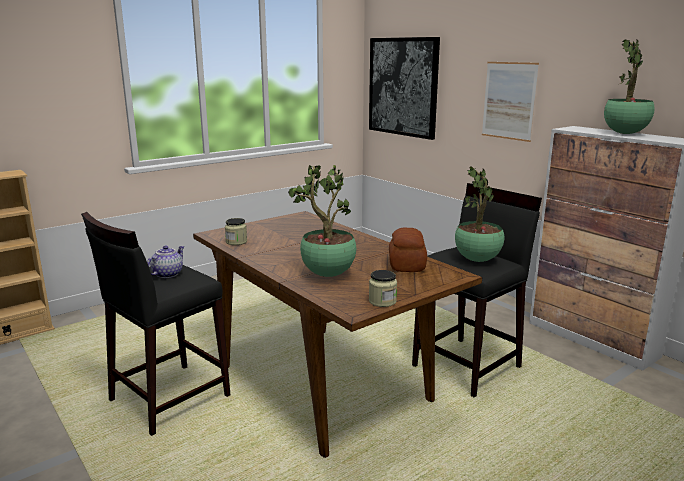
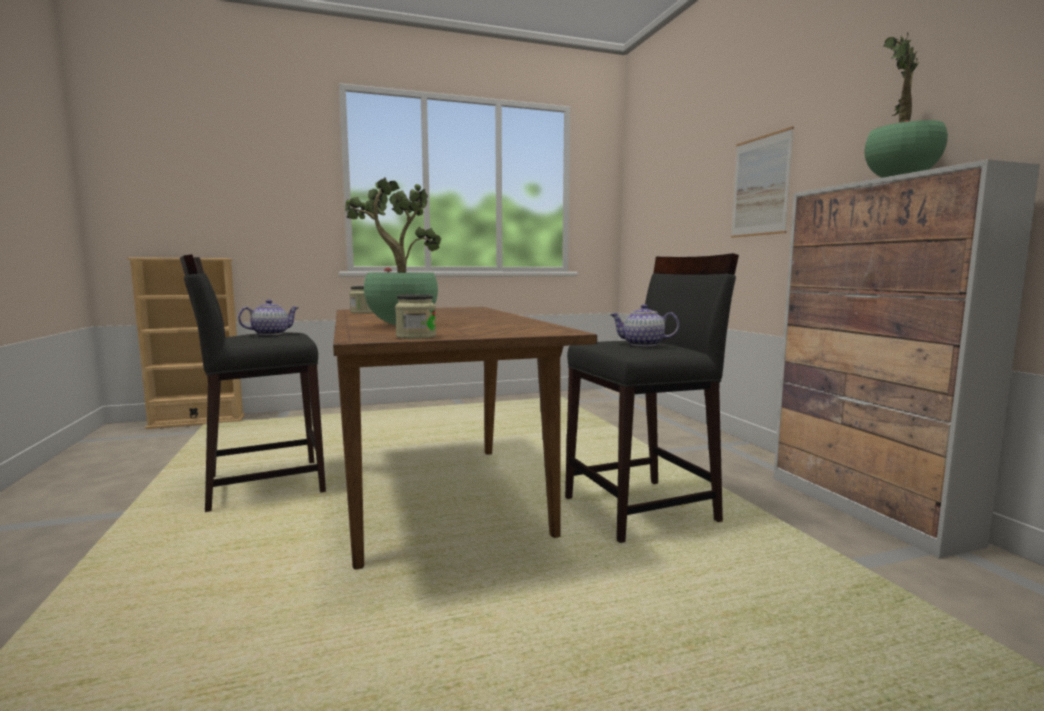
camera: 20 degrees right, 10 degrees down
(403, 87) = (655, 202): picture -> none
(407, 264) = (515, 325): bread -> none
(478, 260) = (642, 344): potted plant -> teapot

